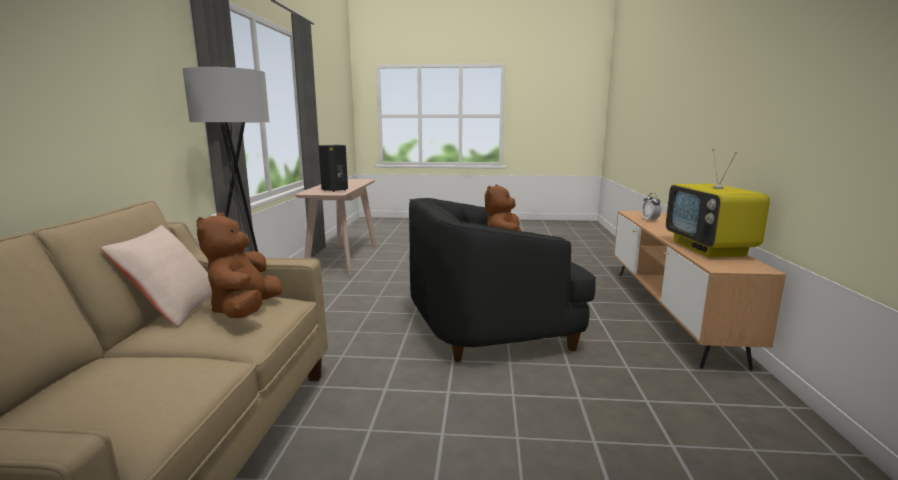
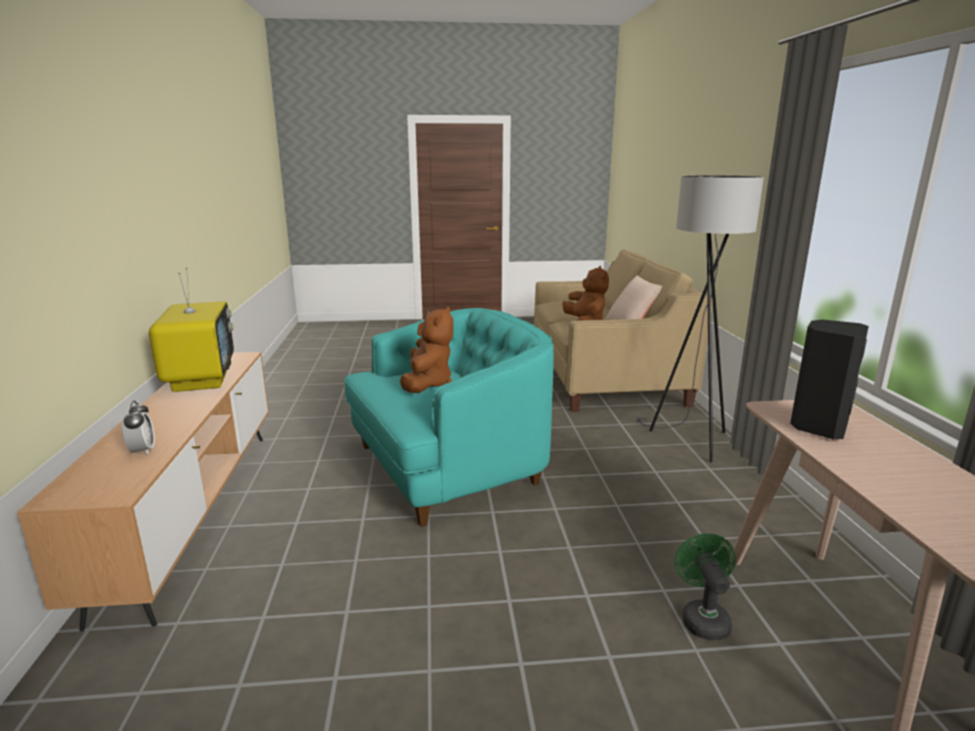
camera: 170 degrees right, 5 degrees up
(388, 264) = (702, 618): none -> green fan
(489, 325) = (447, 467): black armchair -> turquoise armchair

